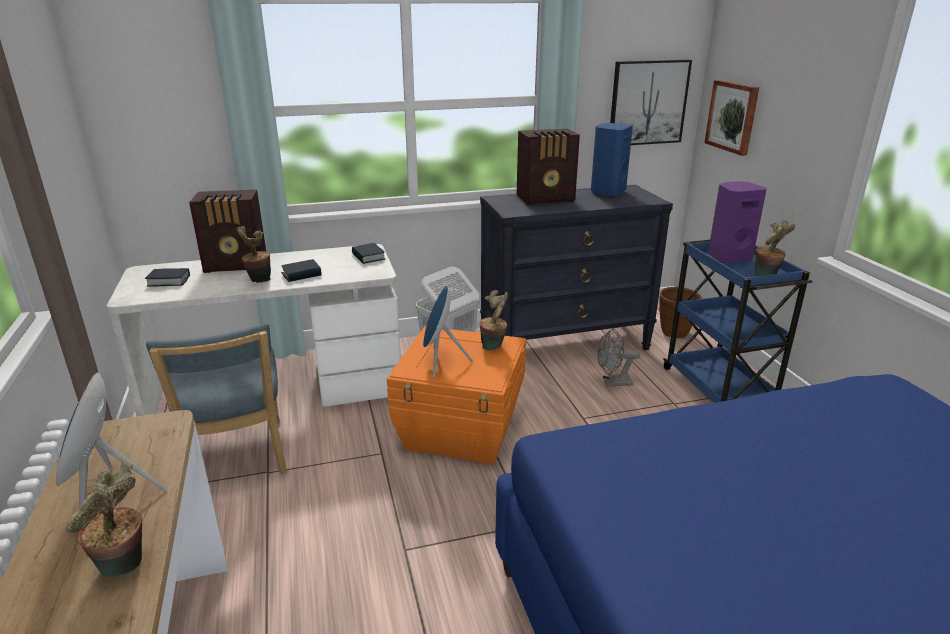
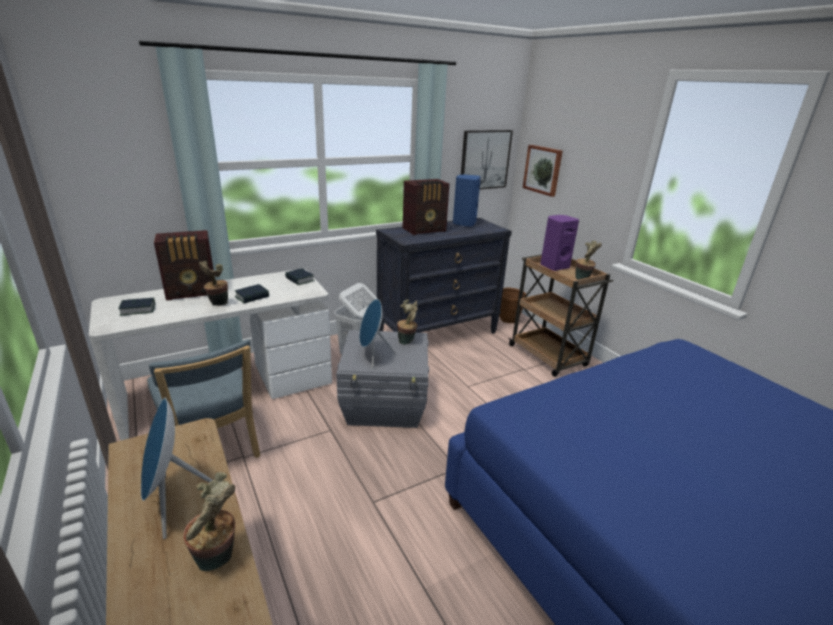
camera: 15 degrees left, 0 degrees up
(462, 430) = (385, 405): orange storage box -> grey storage box
(612, 383) = (479, 358): grey fan -> none
(718, 389) = (548, 356): blue cart -> brown cart

